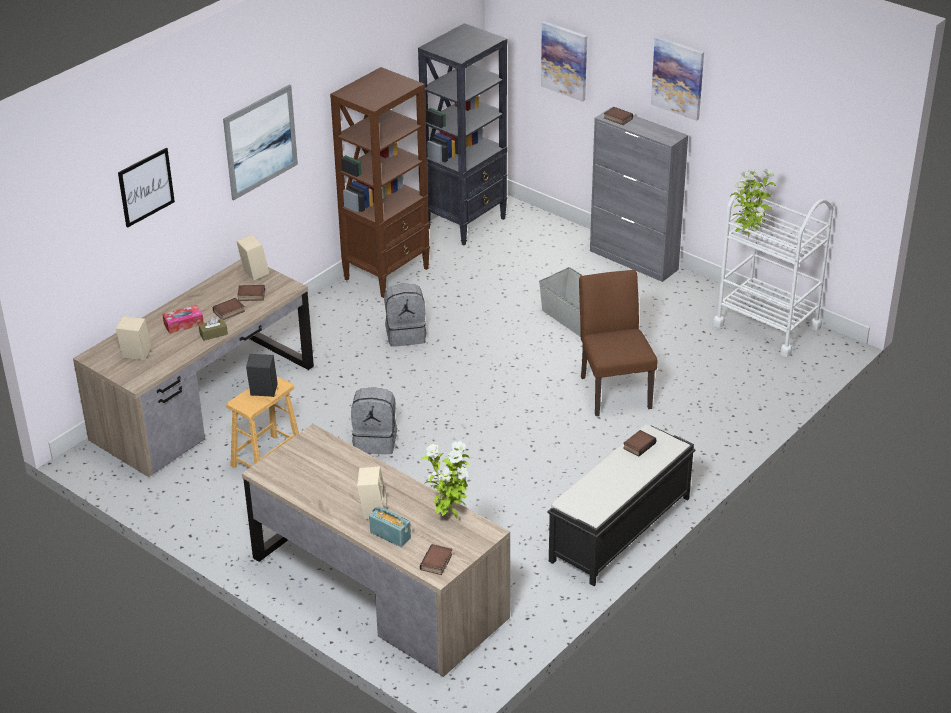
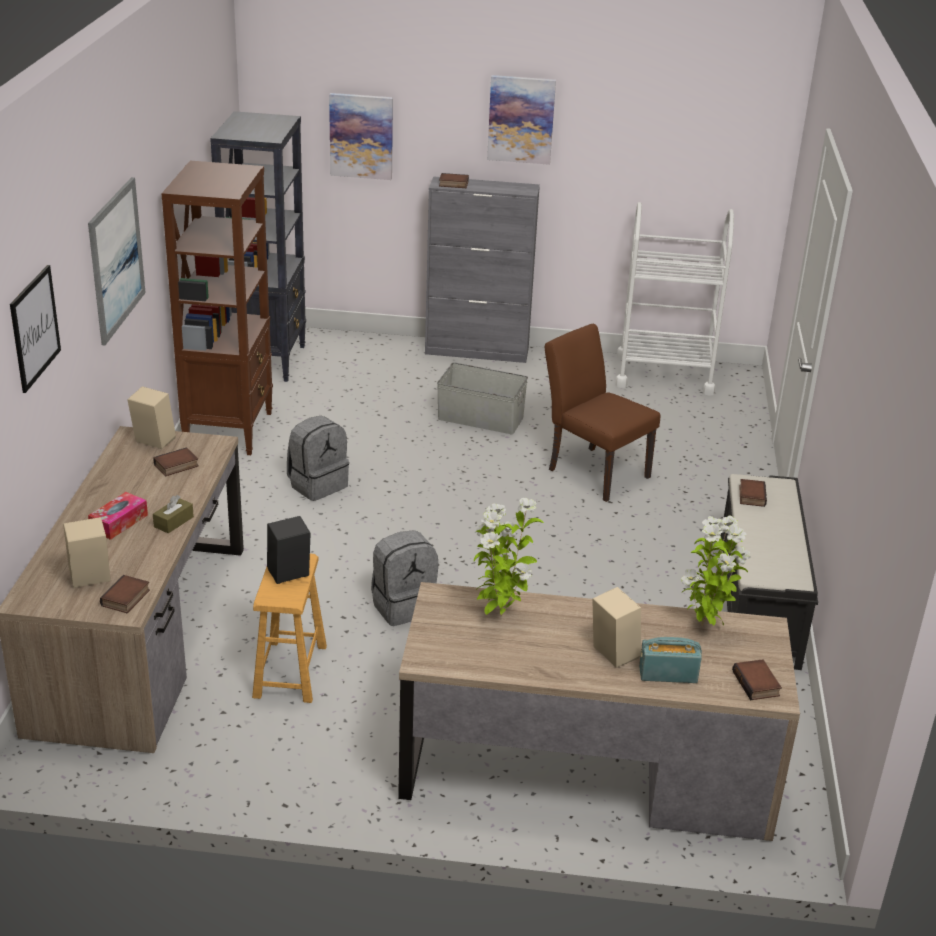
camera: 35 degrees left, 5 degrees down
(229, 312) = (167, 491): book -> book (126, 599)
(748, 237) = (654, 272): potted plant -> potted plant (499, 615)

